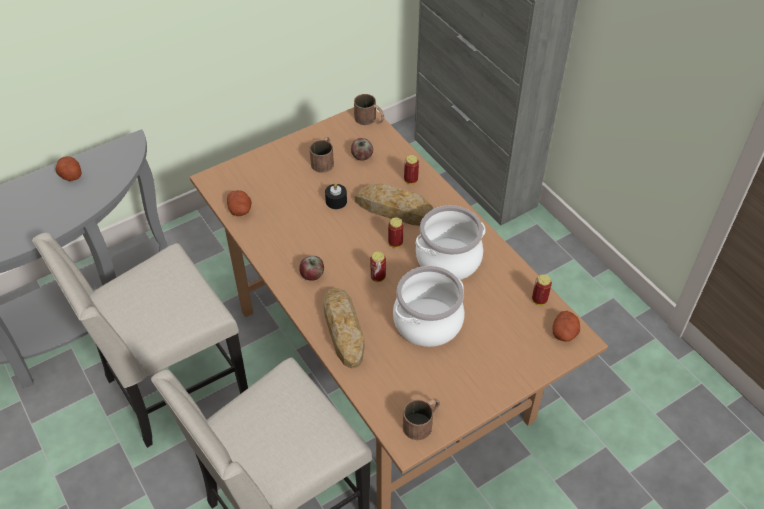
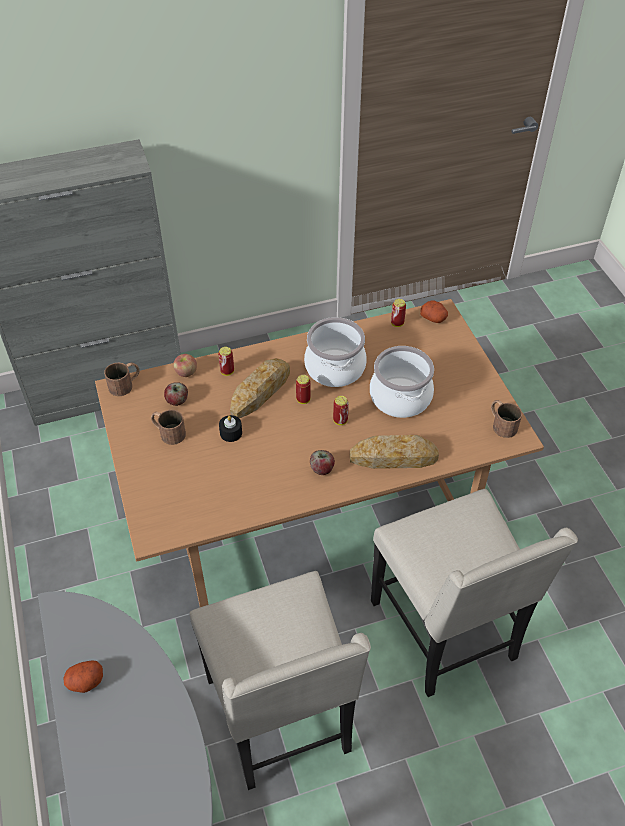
camera: 75 degrees left, 0 degrees up
(240, 210) = (210, 515): potato -> none
(398, 153) = (186, 372): none -> apple

